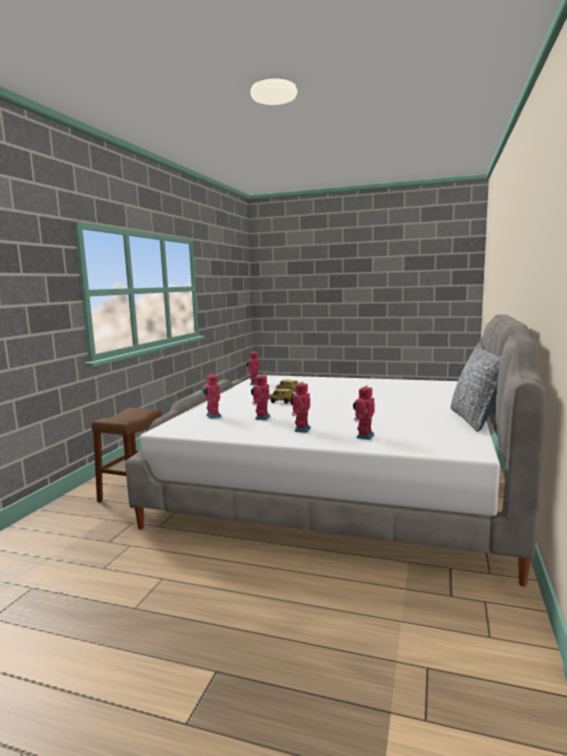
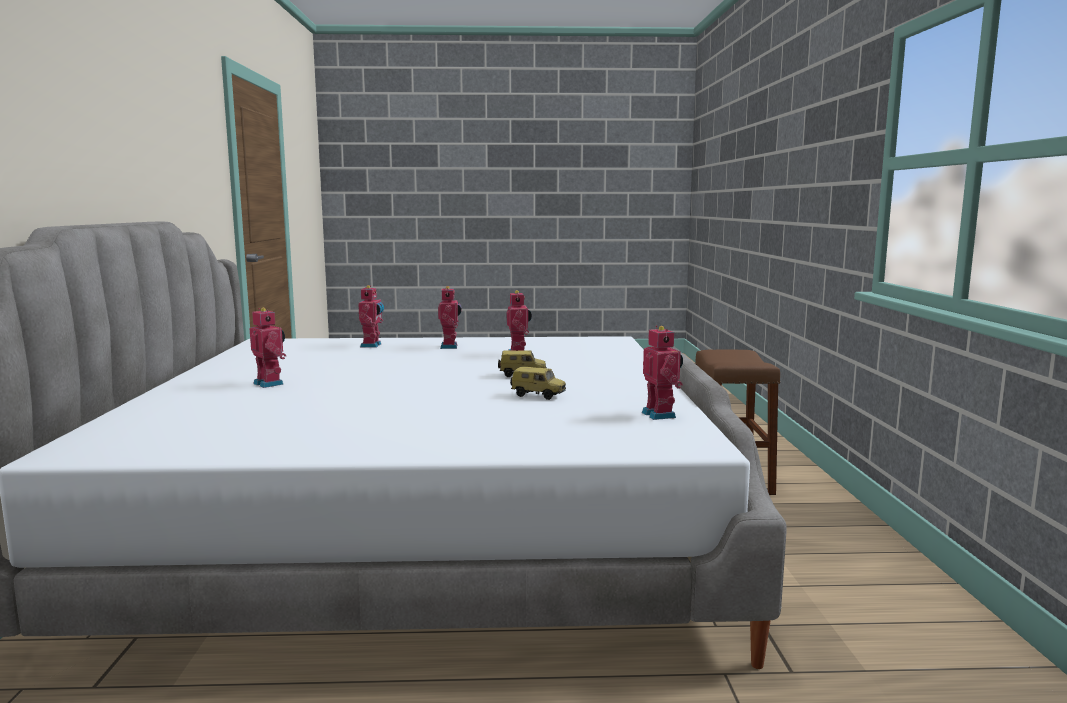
camera: 160 degrees right, 0 degrees up
(212, 416) = (591, 352): toy robot -> toy robot (270, 383)
(476, 420) = (205, 367): pillow -> none

